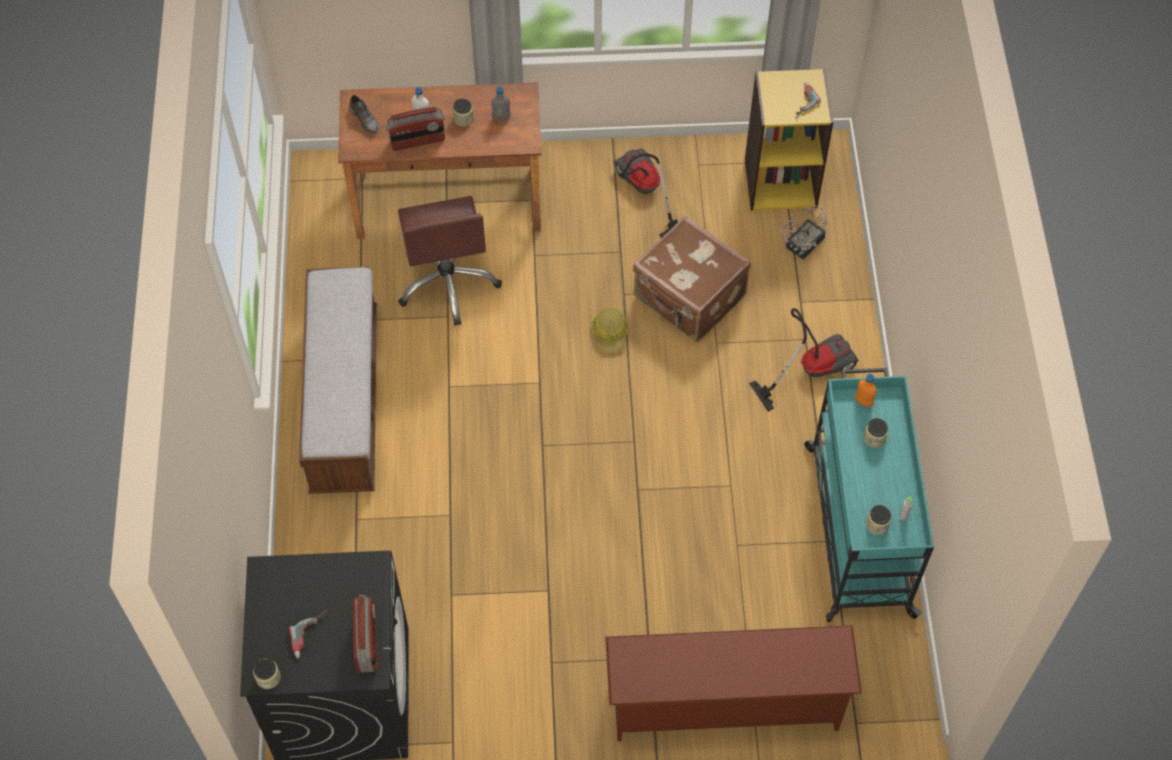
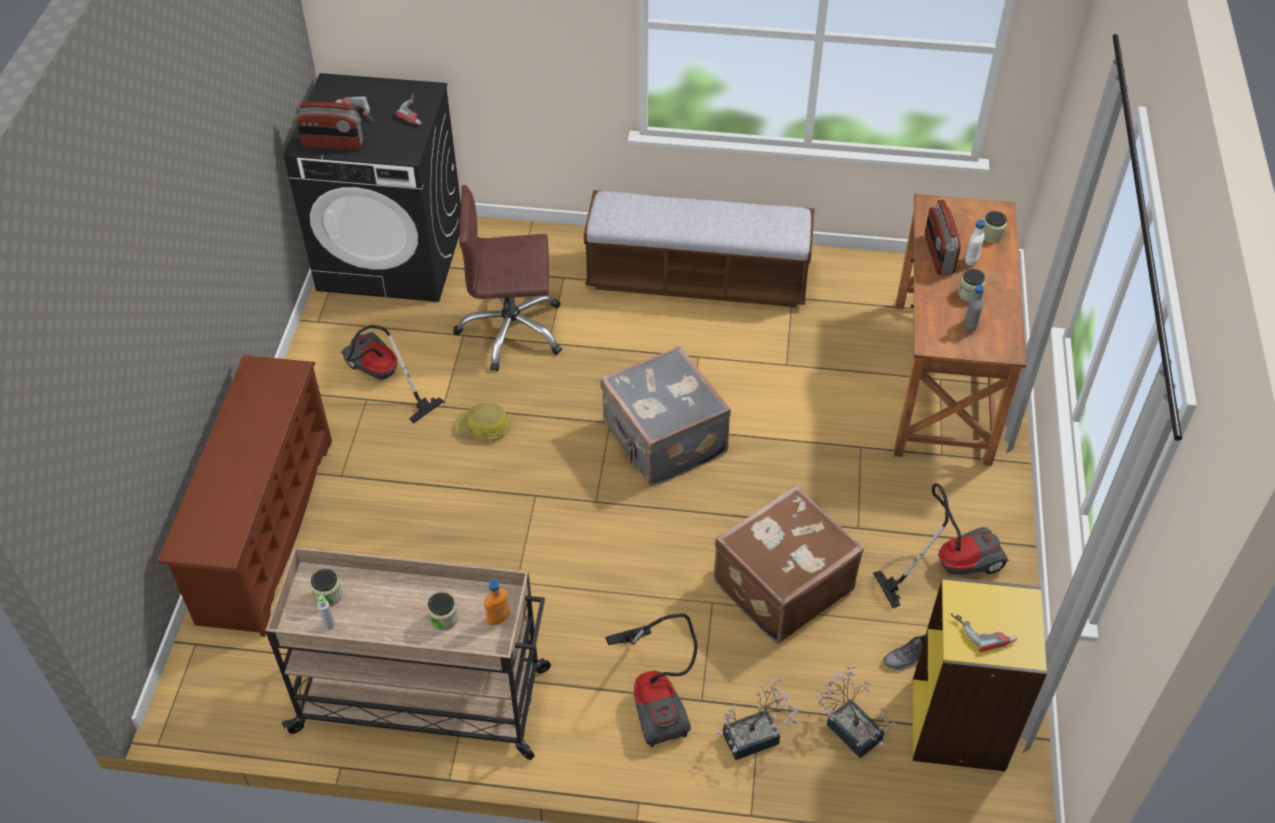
camera: 100 degrees right, 10 degrees down
(268, 677) = (327, 88): jar -> jar (991, 235)
(302, 574) = (416, 112): none -> power drill
(365, 119) = (971, 217): grey shoe -> grey shoe (909, 657)
(448, 282) = (831, 369): brown office chair -> brown office chair (511, 331)
(522, 655) = (381, 378): none -> vacuum cleaner
(556, 400) = (663, 441): none -> grey suitcase
(610, 333) = (743, 501): hard hat -> hard hat (484, 427)
(825, 301) = (757, 737): none -> potted plant
(858, 527) = (425, 700): turquoise cart -> beige cart

